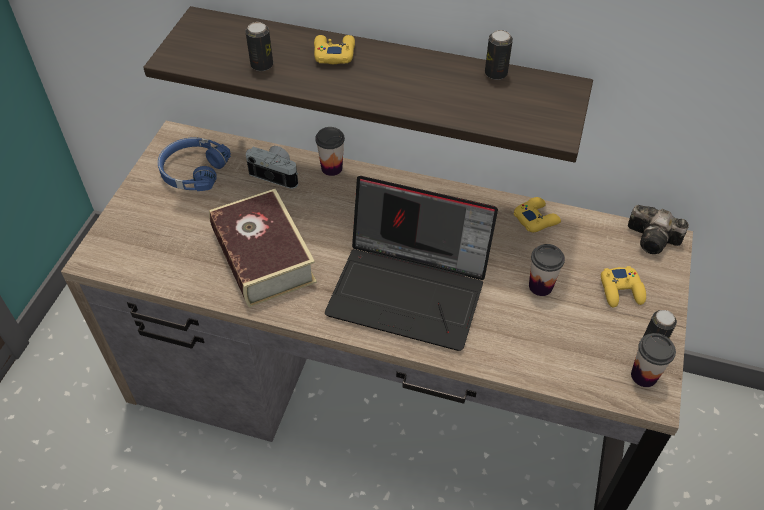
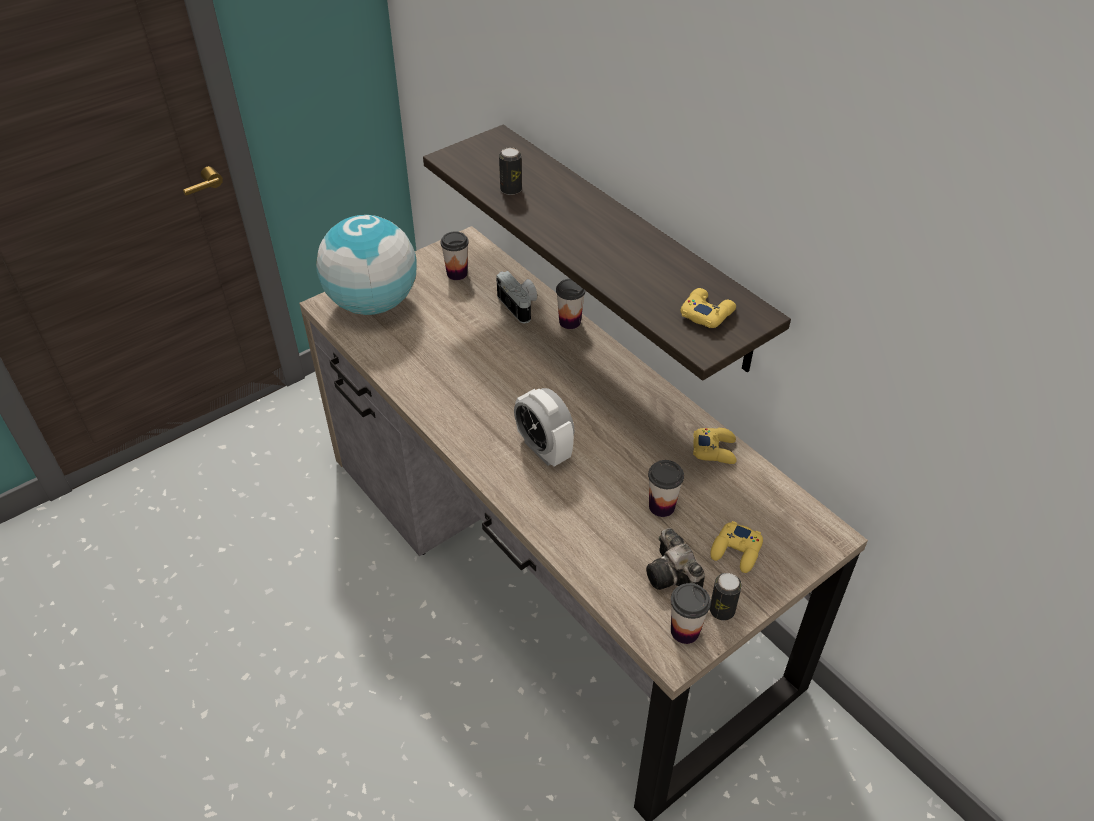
camera: 35 degrees right, 5 degrees down
(138, 236) = (373, 303): none -> globe
(193, 171) = (457, 273): blue headphones -> cup
(263, 257) = (450, 364): book -> none
(334, 53) = (578, 204): yellow game controller -> yellow game controller (706, 313)
(411, 290) = (544, 449): laptop -> alarm clock
(496, 73) = (701, 276): can -> none
(654, 240) = (817, 526): camera -> camera (674, 576)

